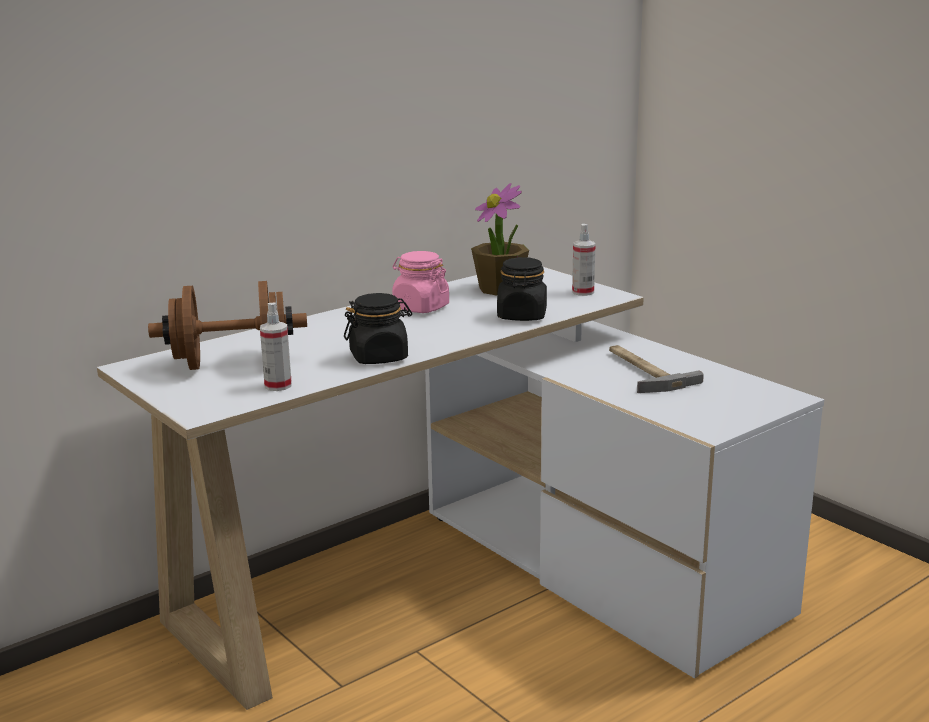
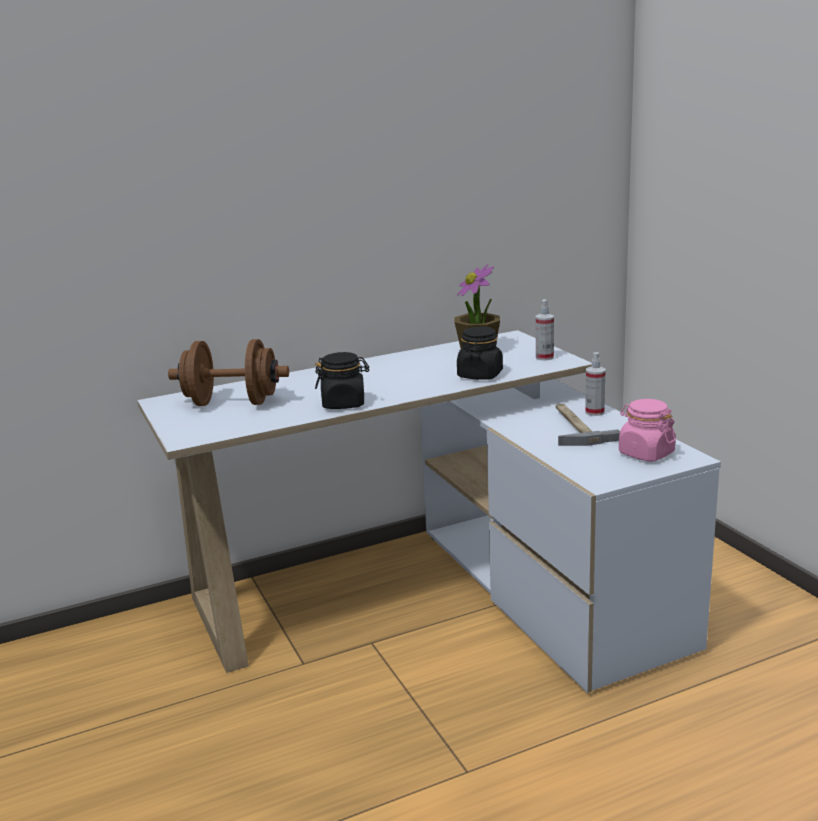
camera: 15 degrees right, 0 degrees up
(278, 386) = (253, 422): spray bottle -> spray bottle (594, 412)
(420, 308) = (404, 365): pink jar -> pink jar (646, 453)

